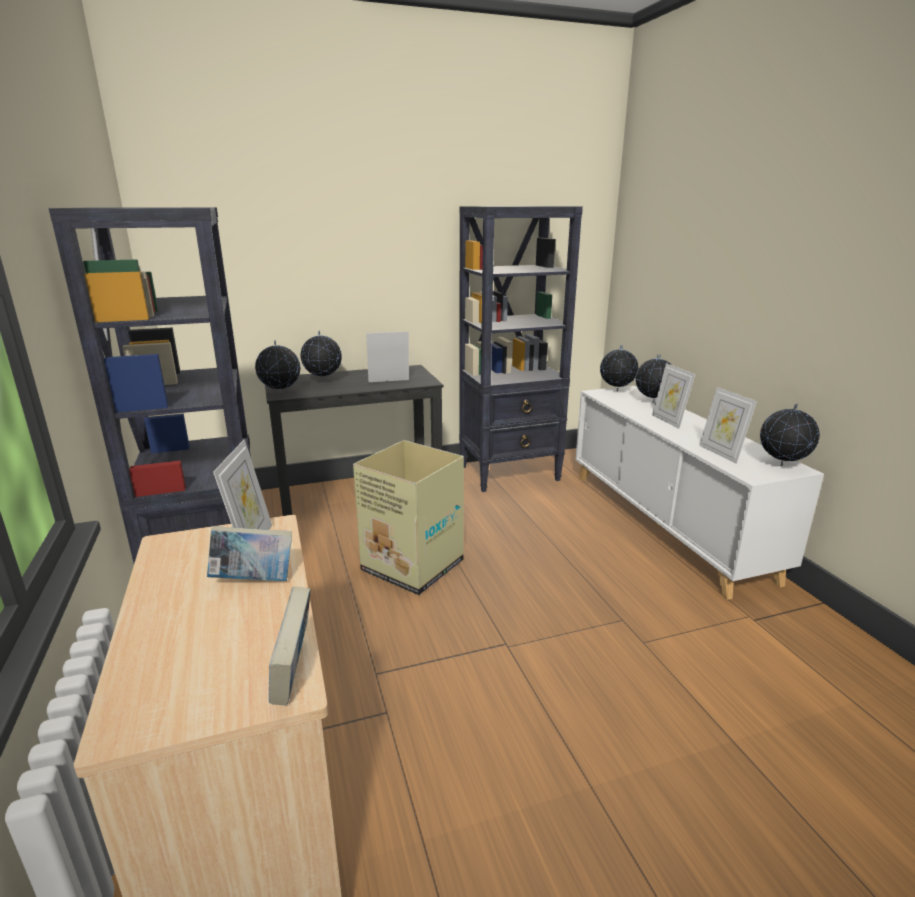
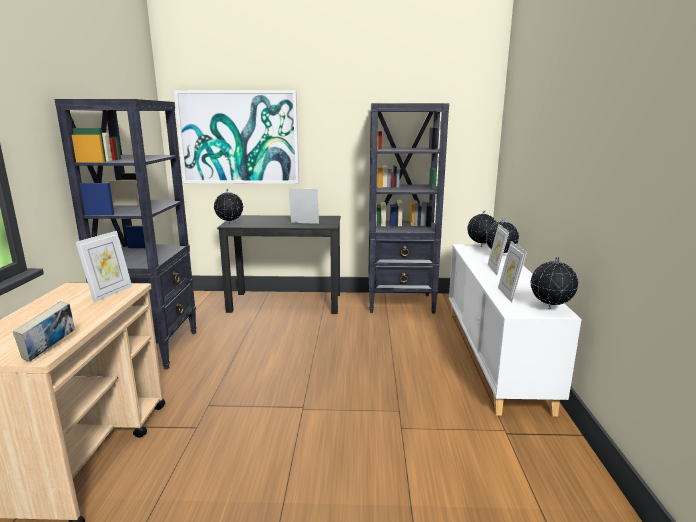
camera: 20 degrees right, 5 degrees down
(254, 580) = (88, 309): book -> none
(266, 258) = (239, 137): none -> picture
(323, 381) = (264, 219): globe -> none
(411, 565) = (282, 349): cardboard box -> none

